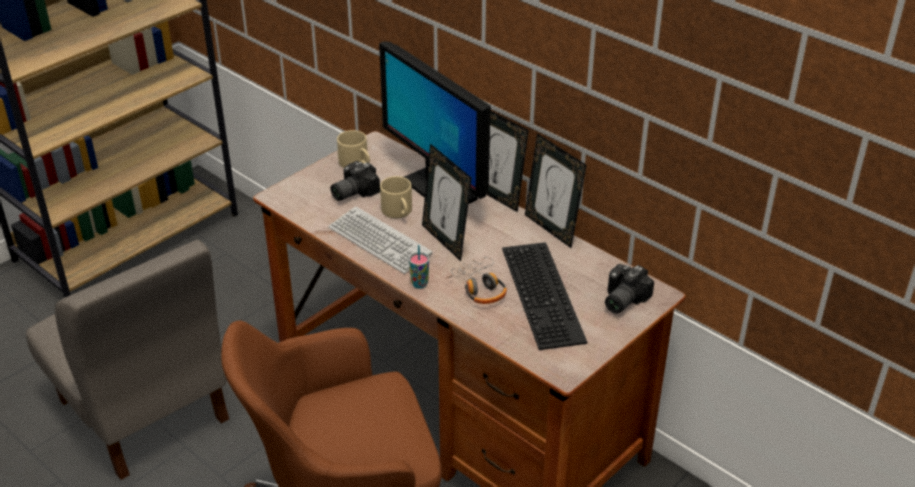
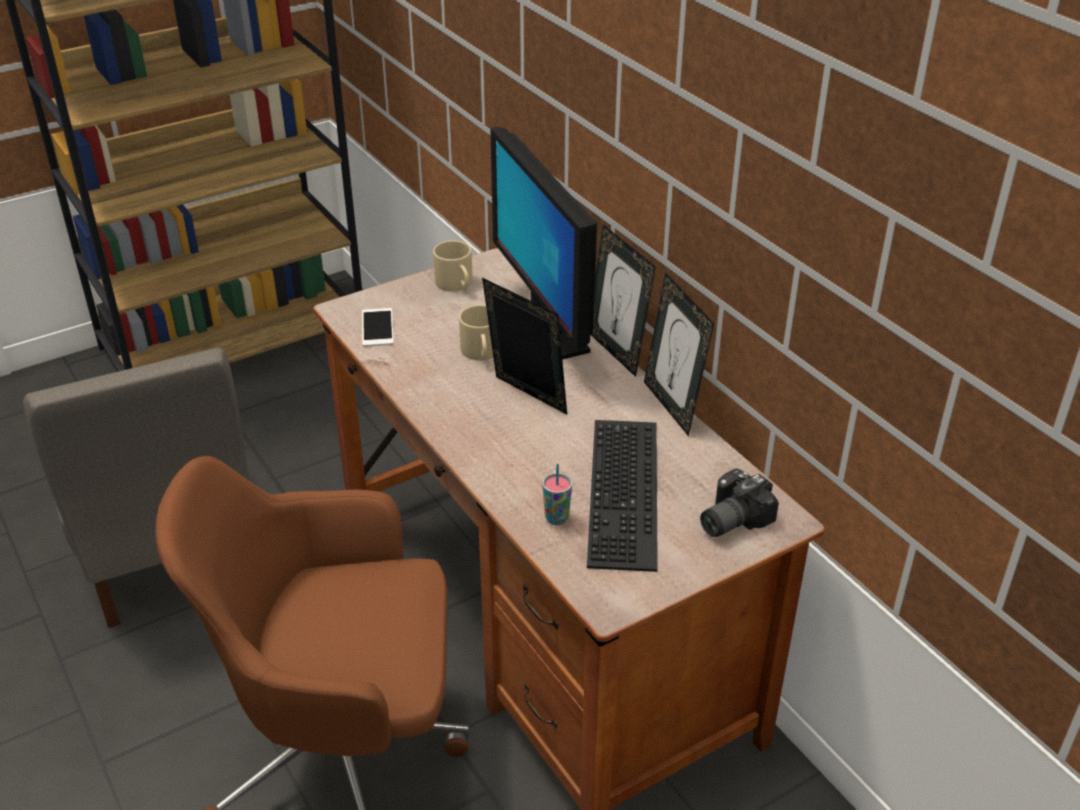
camera: 15 degrees right, 0 degrees up
(311, 205) = (377, 327): none -> phone
(352, 192) = (435, 318): camera -> none
(379, 241) = (440, 386): keyboard -> none
(419, 284) = (466, 450): cup -> cup (556, 518)
(445, 240) = (525, 399): picture frame -> picture frame turned 150 degrees clockwise
(479, 287) = (543, 468): headphones -> none

